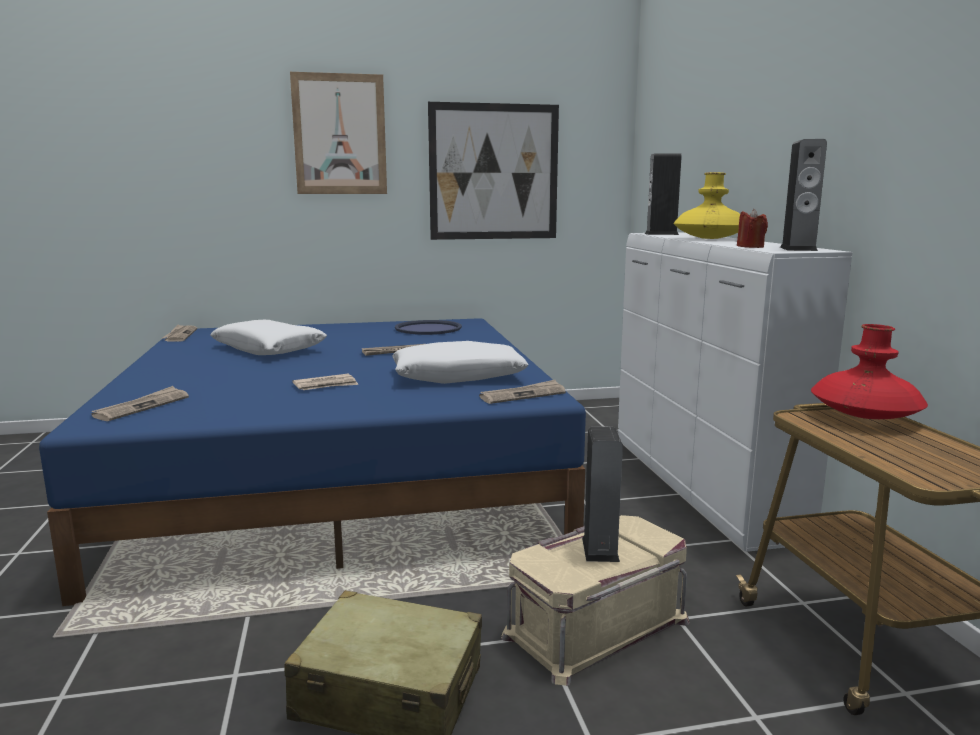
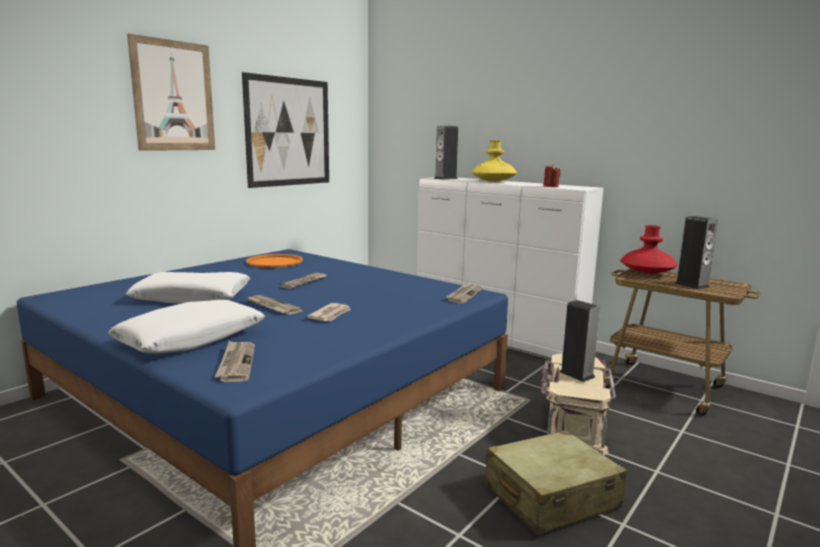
camera: 40 degrees left, 0 degrees up
(180, 335) = (52, 302): newspaper -> newspaper (272, 307)
(428, 329) = (274, 262): blue tray -> orange tray
(458, 376) = (396, 291): white pillow -> white pillow (191, 339)
(798, 249) = (576, 187): speaker -> speaker (691, 285)

